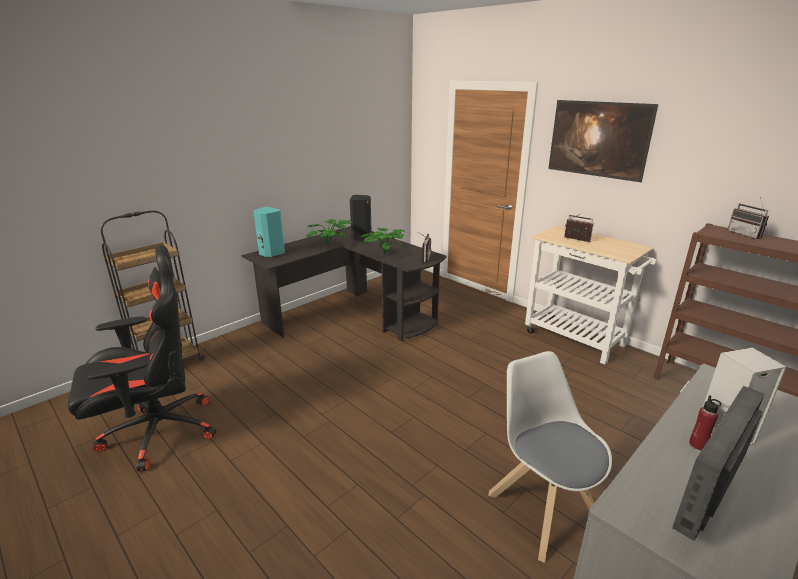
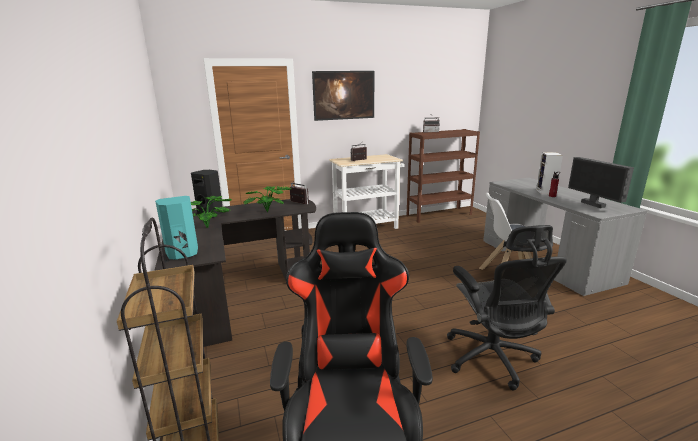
camera: 65 degrees left, 5 degrees down
(307, 504) = (492, 360): none -> office chair

